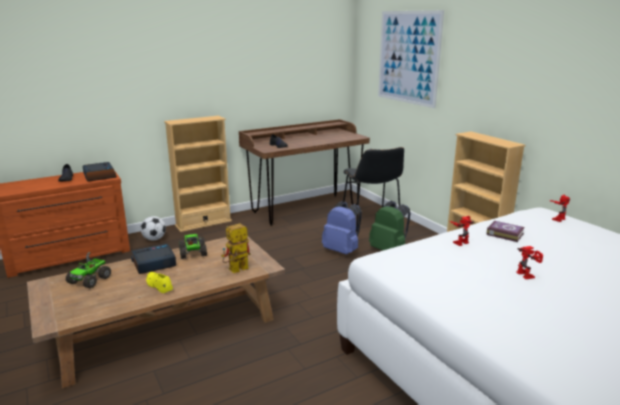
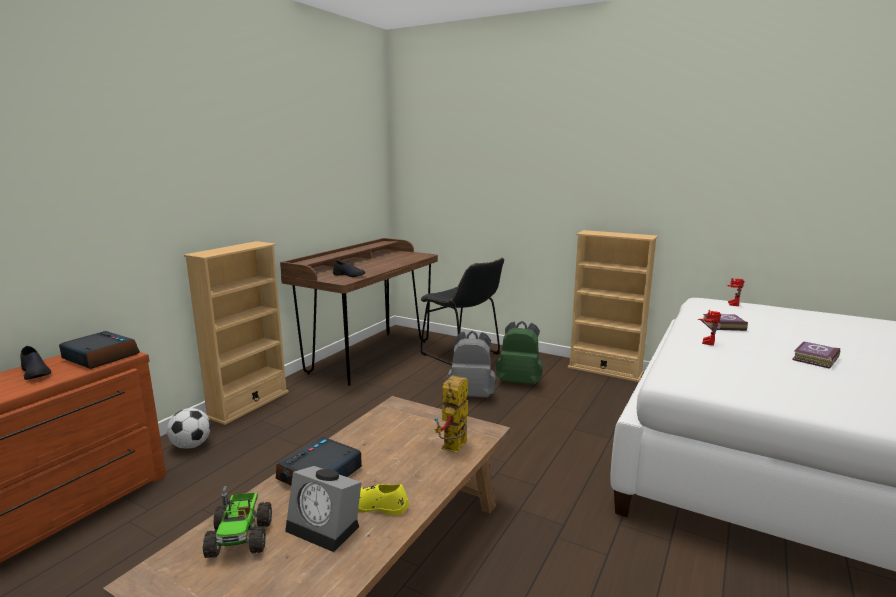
camera: 30 degrees left, 5 degrees down
(127, 287) = (326, 527): none -> alarm clock
(193, 253) = (359, 442): toy truck -> none
(342, 251) = (471, 395): blue backpack -> grey backpack
(408, 57) = (481, 155): picture -> none
(528, 275) = (814, 359): toy robot -> book

